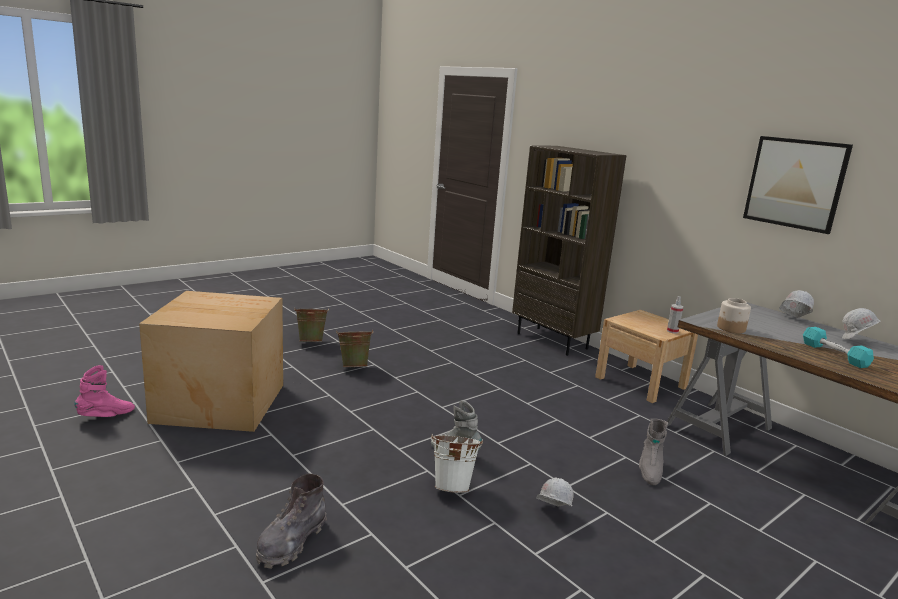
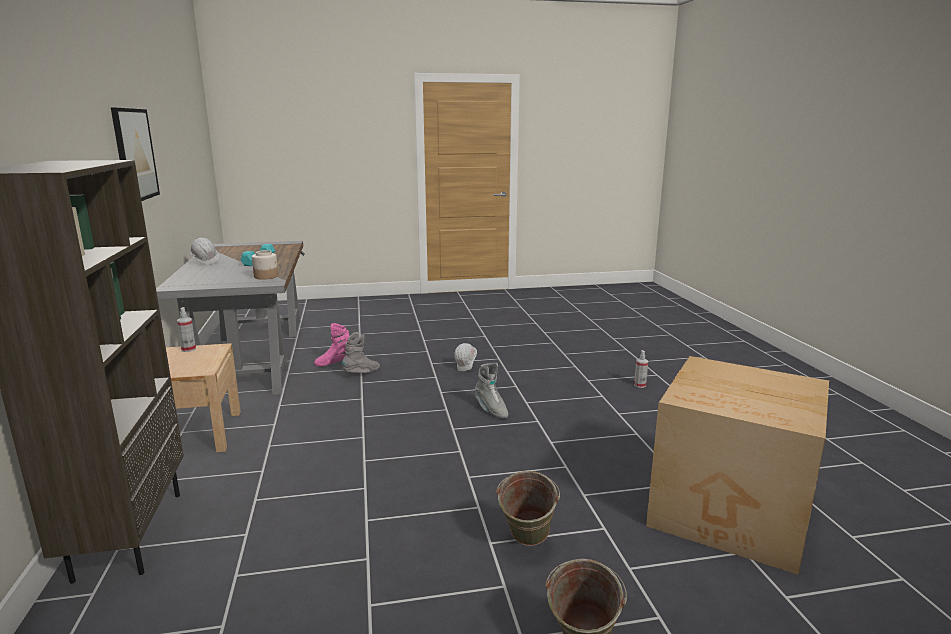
camera: 150 degrees left, 0 degrees up
(106, 416) = (870, 519): pink boot -> pink boot (335, 363)
(291, 542) = (640, 385): grey boot -> spray bottle
(453, 486) = (515, 390): white bucket -> none
(792, 319) = (185, 276): white hard hat -> none

